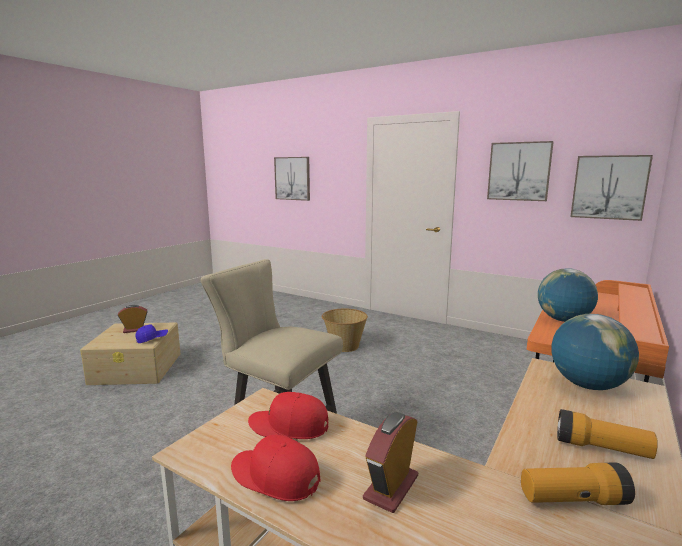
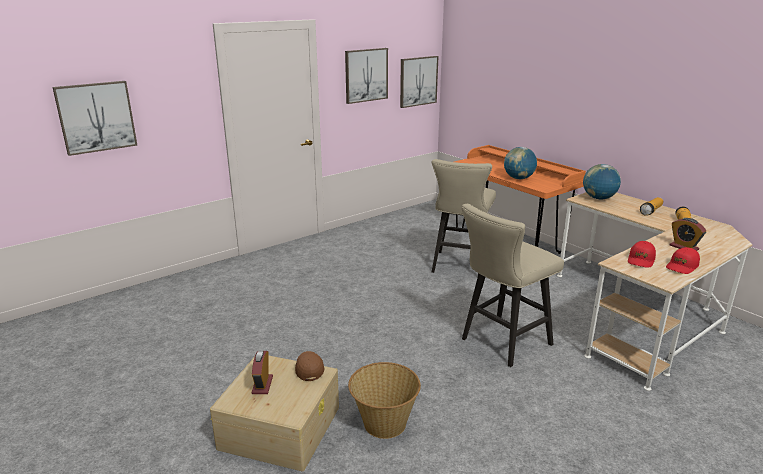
camera: 70 degrees left, 10 degrees up
(152, 339) = (309, 369): blue cap -> brown cap
(344, 346) = (331, 285): basket -> basket (384, 424)
(449, 402) = (459, 267): none -> beige stool

